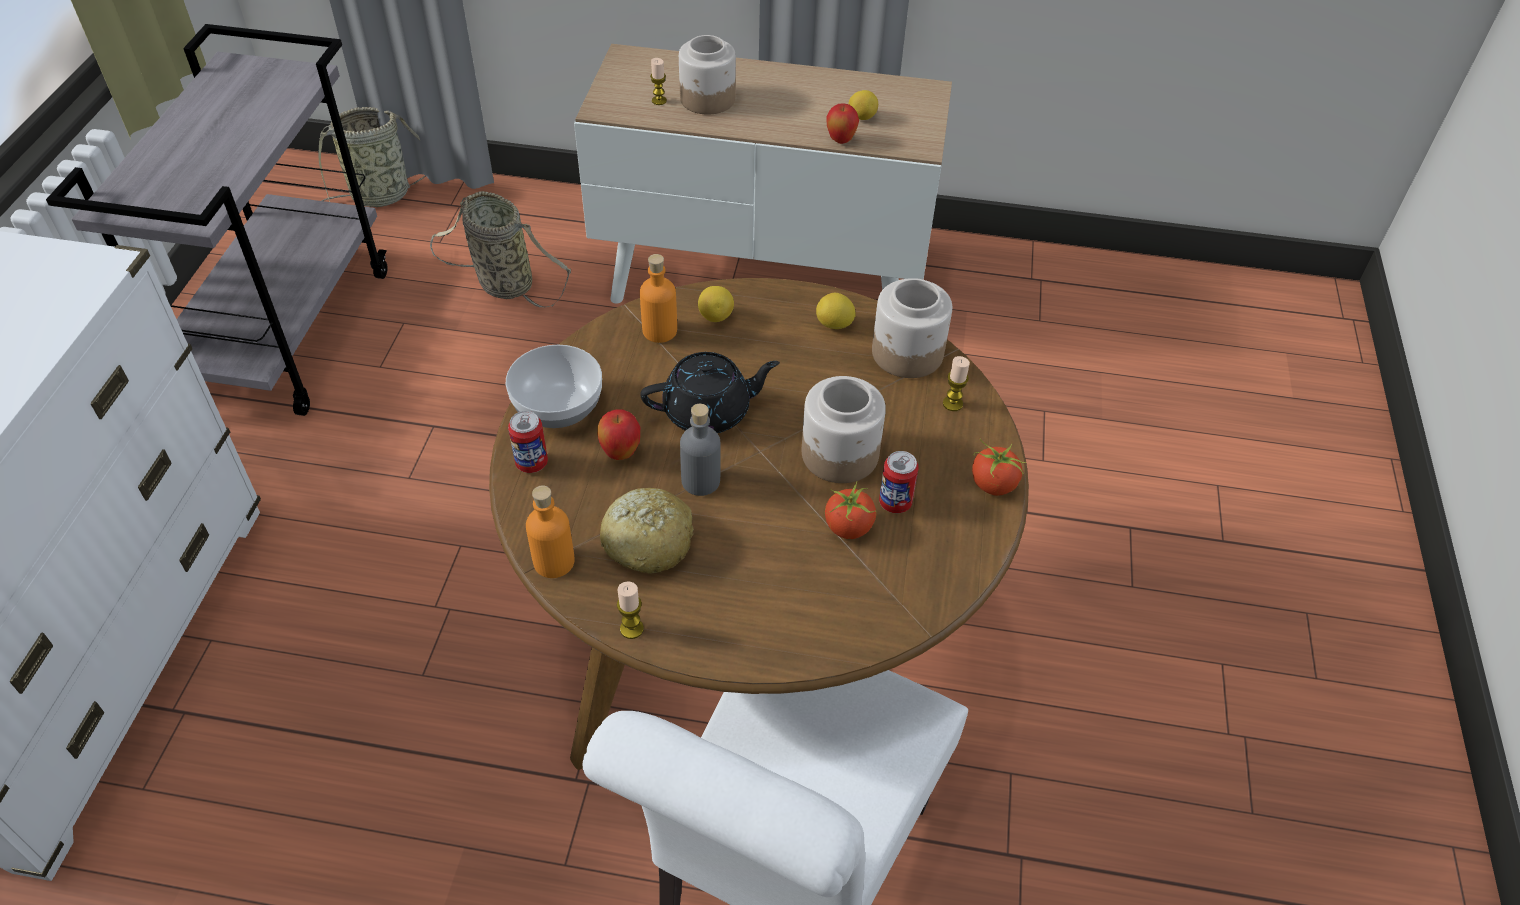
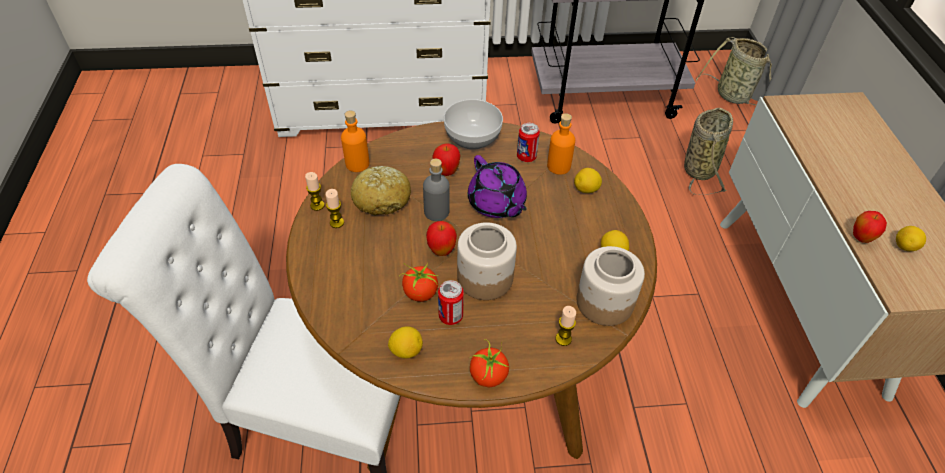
camera: 75 degrees right, 0 degrees up
(531, 463) = (426, 138): can -> can (526, 157)
(659, 101) = (818, 129): candle -> candle (337, 222)
(707, 99) = (843, 153): jar -> none
(709, 411) = (497, 204): black teapot -> purple teapot
(778, 490) = (441, 251): none -> apple
(940, 559) = (406, 350): none -> lemon

